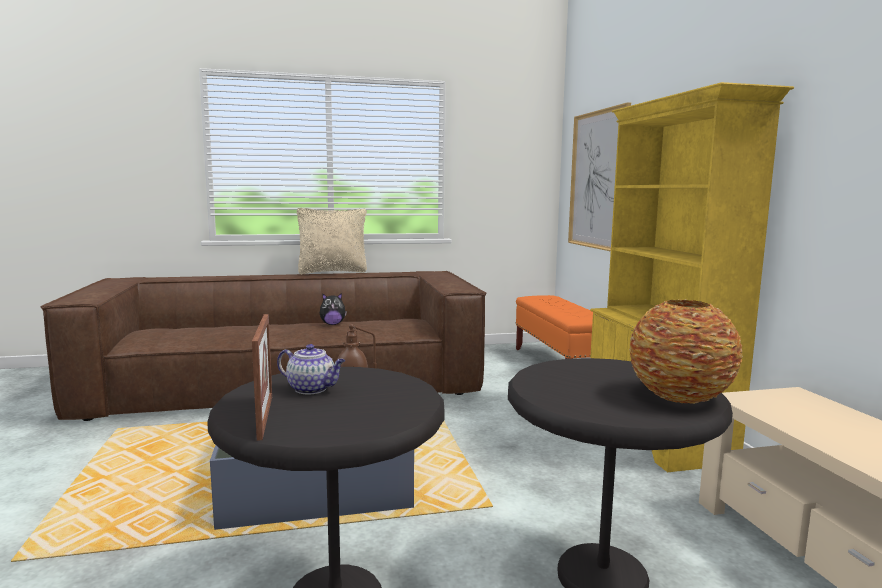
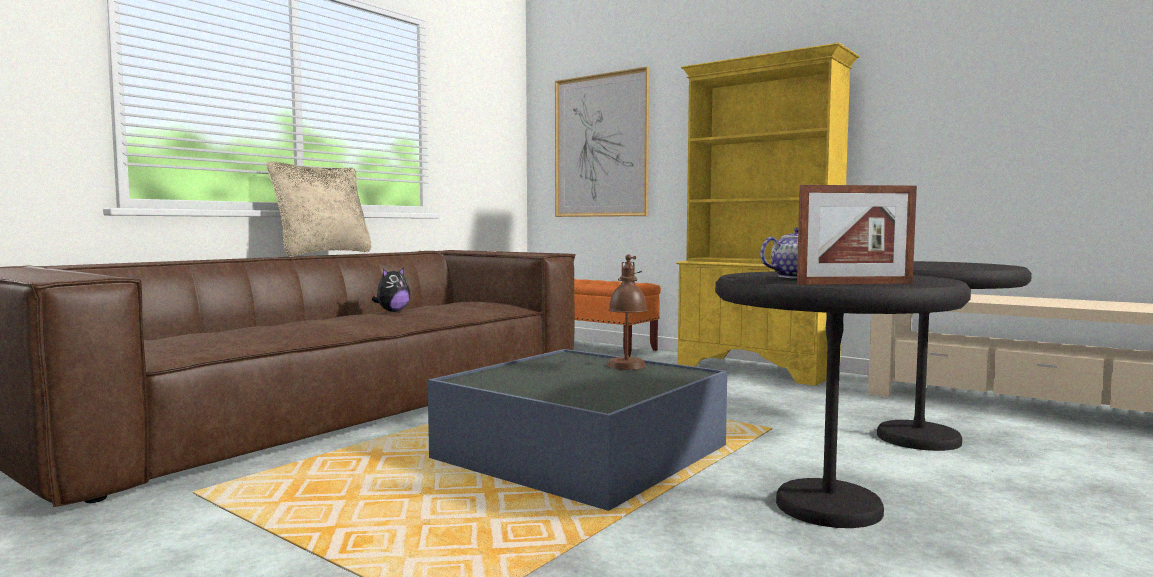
camera: 40 degrees left, 5 degrees down
(265, 416) = (855, 283): picture frame -> picture frame turned 135 degrees clockwise
(680, 396) = (969, 264): vase -> none

